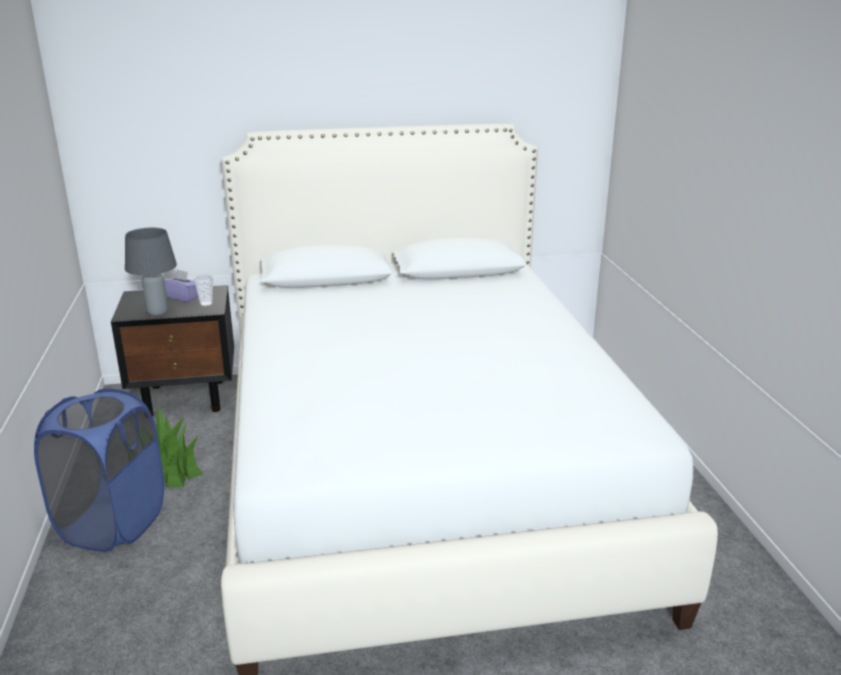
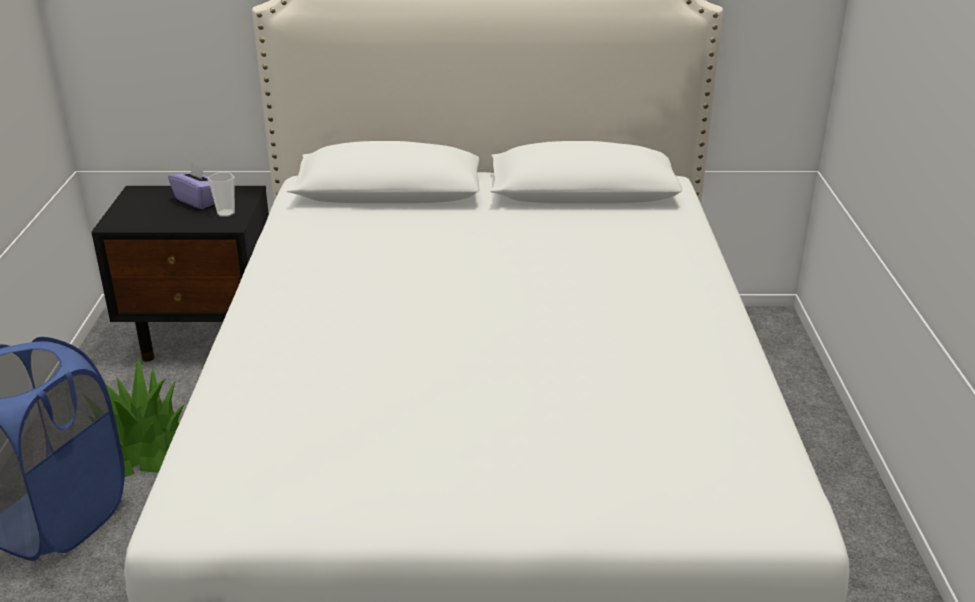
camera: 10 degrees right, 5 degrees up
(157, 312) = (156, 222): grey table lamp -> none

